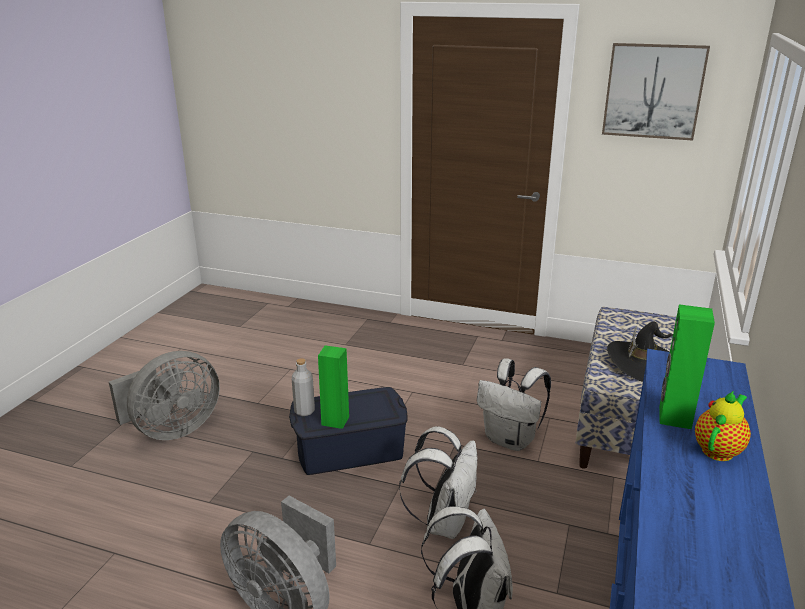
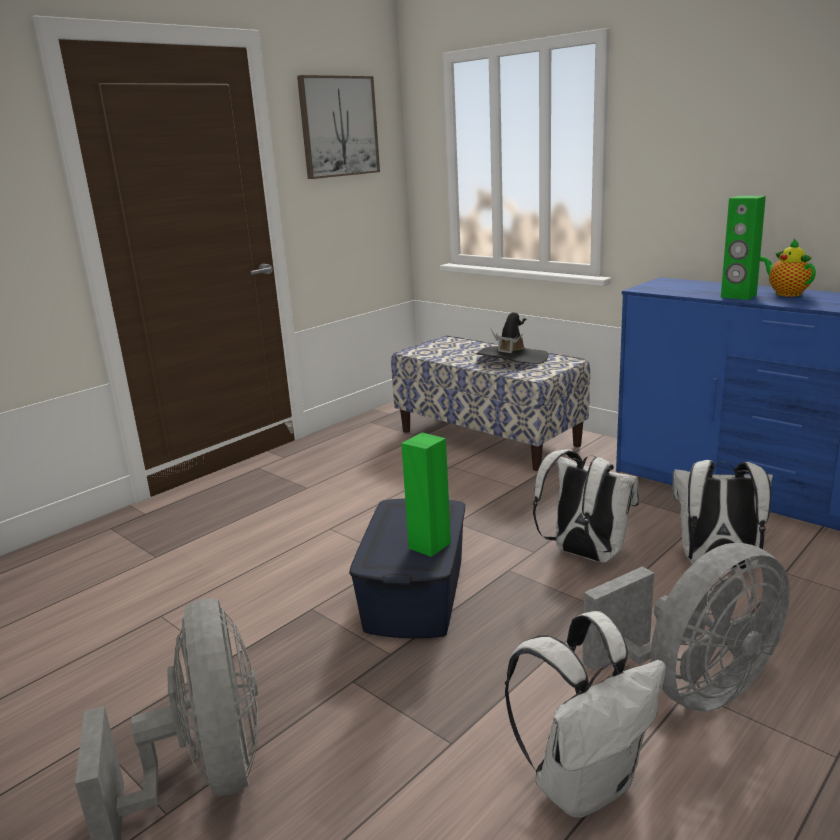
camera: 65 degrees left, 5 degrees down
(304, 411) = (387, 565): grey bottle -> none
(511, 440) = (473, 492): white backpack -> white backpack (584, 783)

